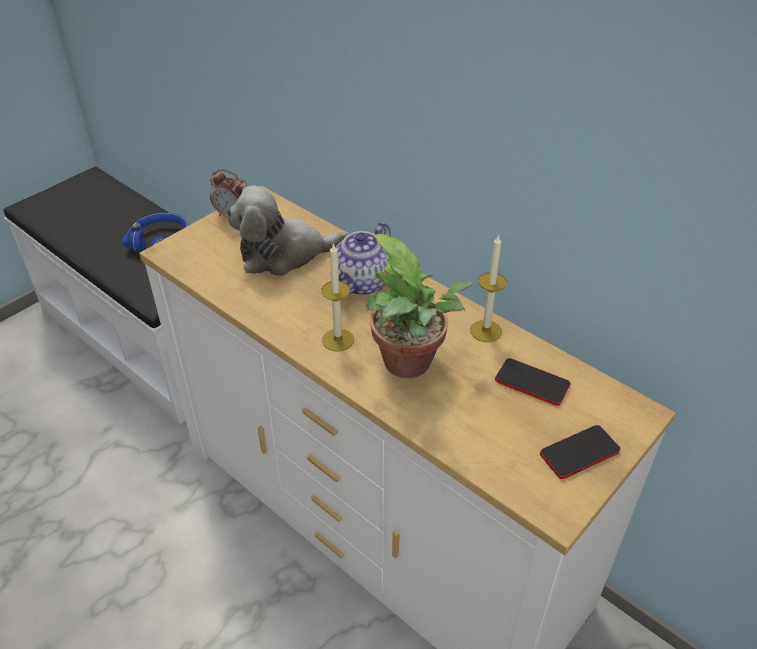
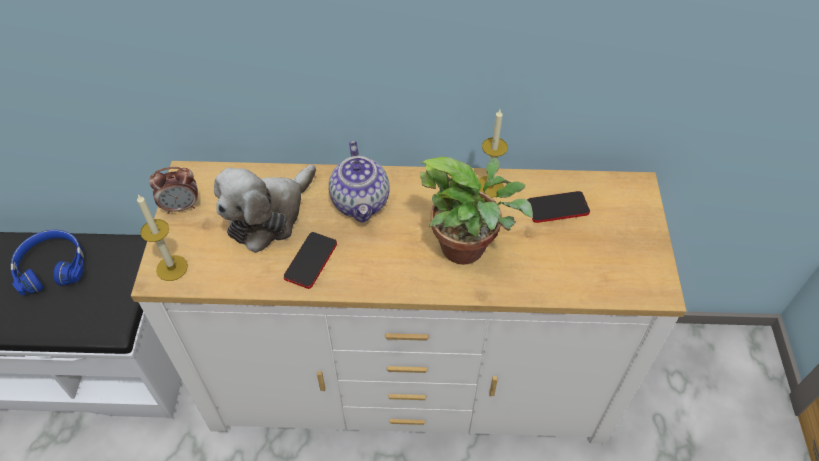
camera: 40 degrees left, 10 degrees up
(338, 340) = (395, 263): candle -> candle (172, 268)
(579, 453) = (632, 240): phone -> phone (310, 260)

